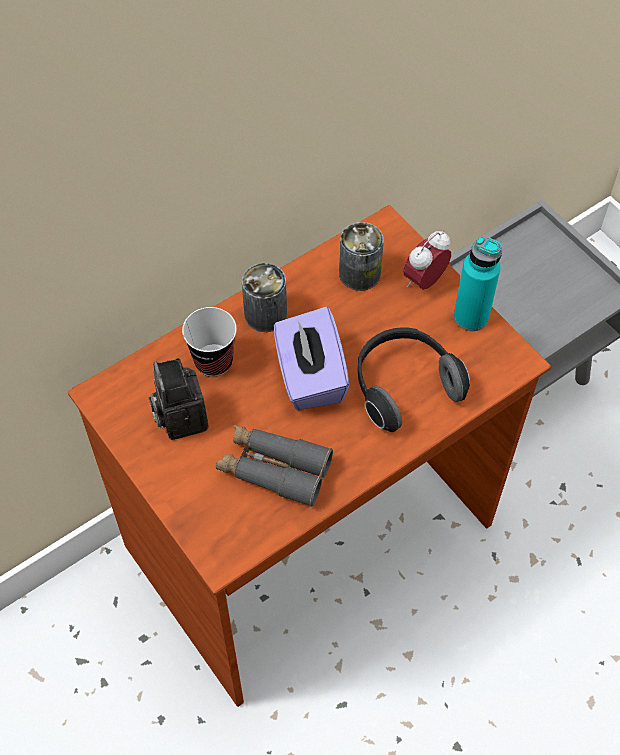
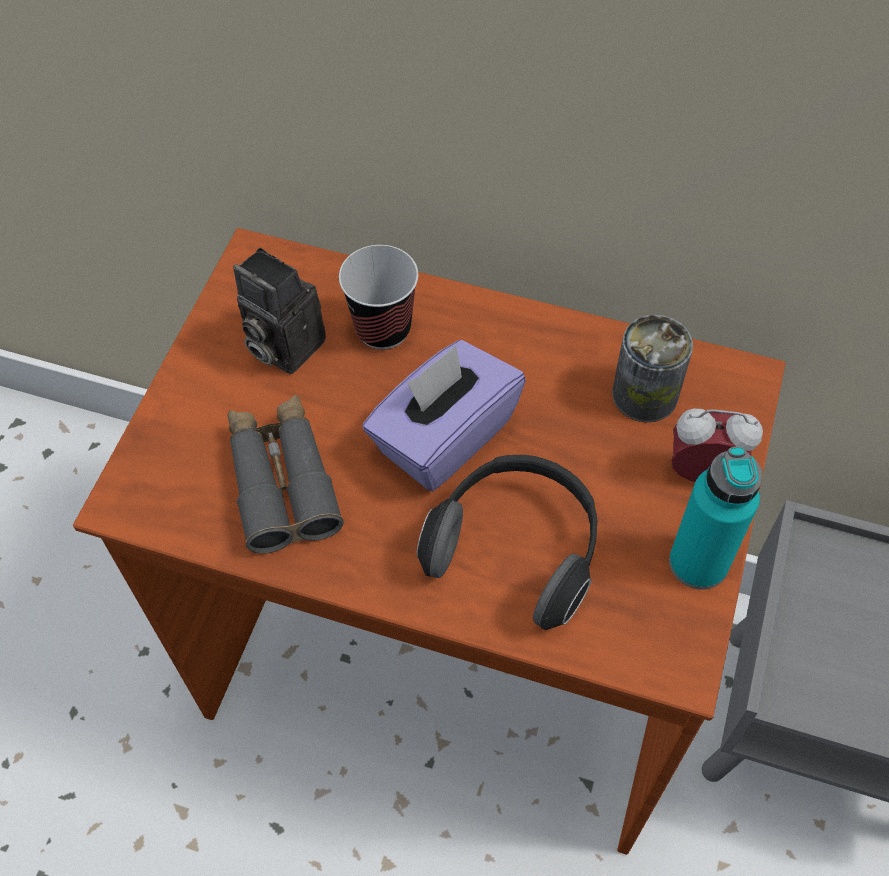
camera: 55 degrees right, 0 degrees up
(180, 417) = (281, 345): camera -> camera turned 90 degrees counterclockwise
(265, 314) = (493, 337): can -> none

